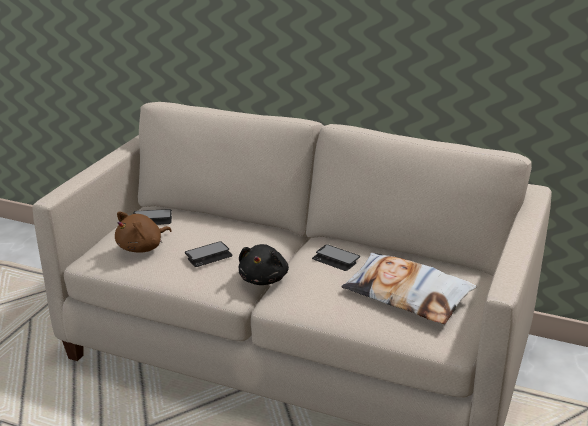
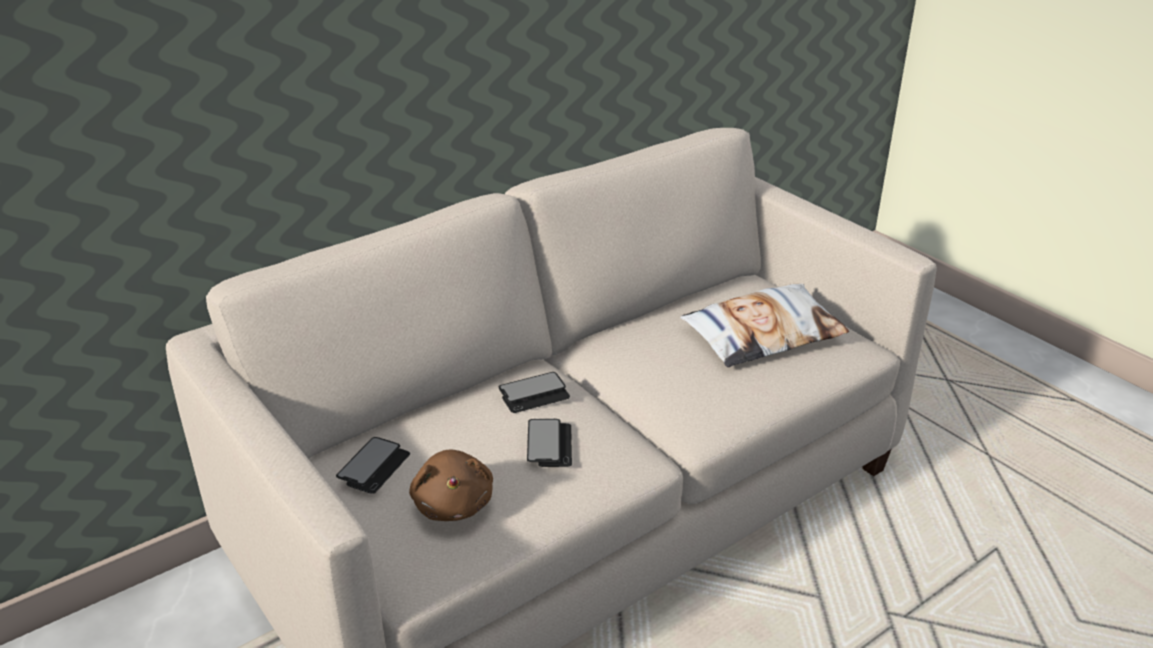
camera: 60 degrees left, 5 degrees up
(264, 279) = (634, 422): black plush toy -> none
(336, 259) = (650, 350): phone -> phone (534, 394)

